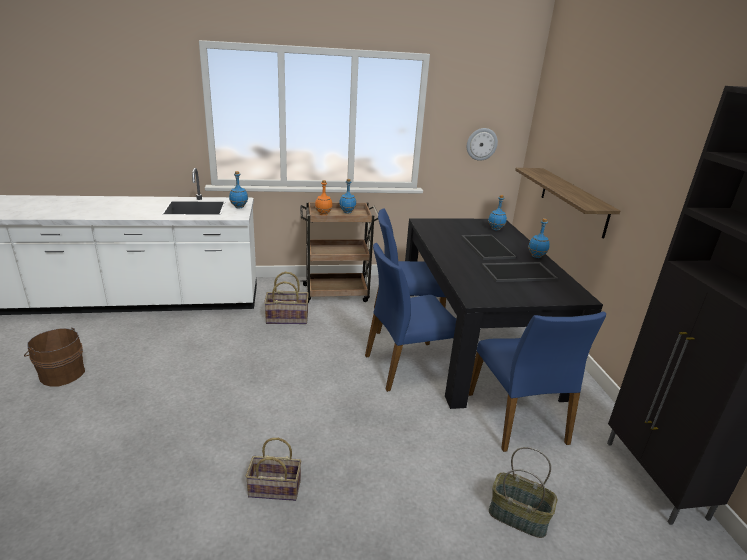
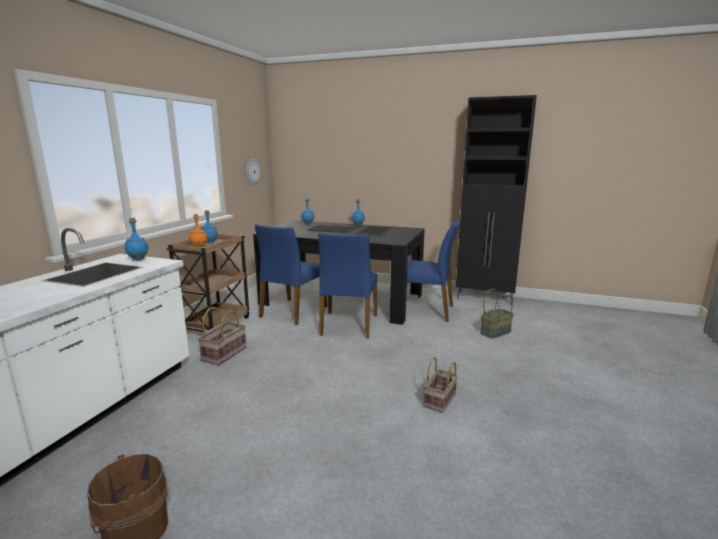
camera: 60 degrees left, 10 degrees down
(573, 201) = (344, 191): shelf -> none

